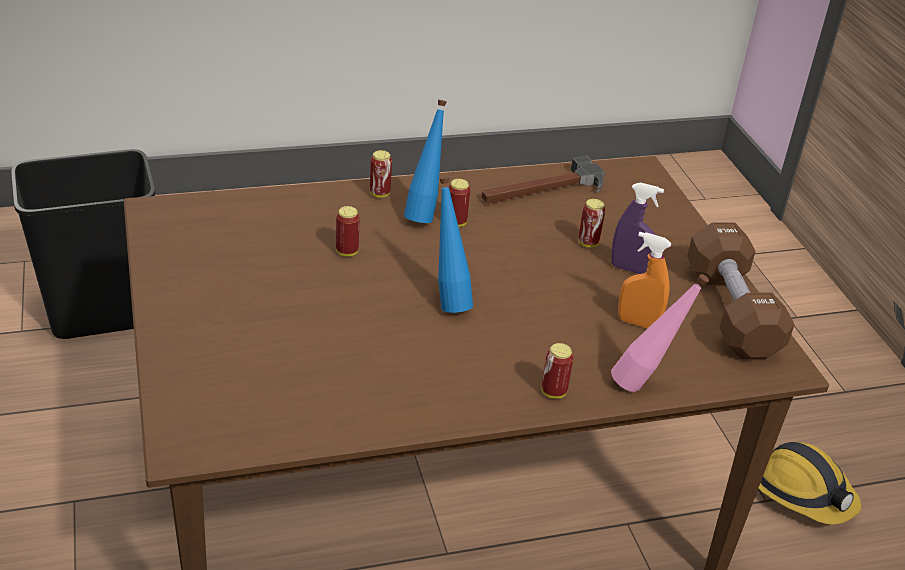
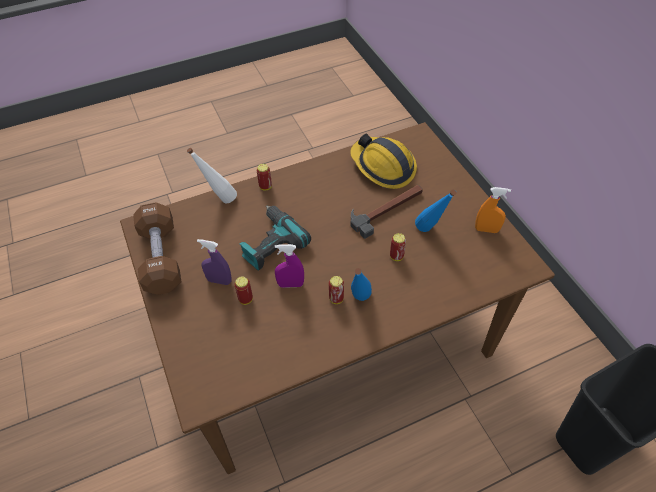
camera: 175 degrees right, 15 degrees up
(380, 194) = (395, 317): can -> none
(448, 300) = (327, 232): blue bottle -> blue bottle (430, 232)
(520, 247) = (290, 284): none -> purple spray bottle
(543, 190) = (279, 351): hammer -> hammer (387, 209)
(548, 301) = (270, 243): none -> power drill
(638, 323) = (218, 238): orange spray bottle -> orange spray bottle (486, 230)
(645, 384) = (219, 199): pink bottle -> white bottle
(802, 494) = (114, 386): hard hat -> hard hat (383, 167)

